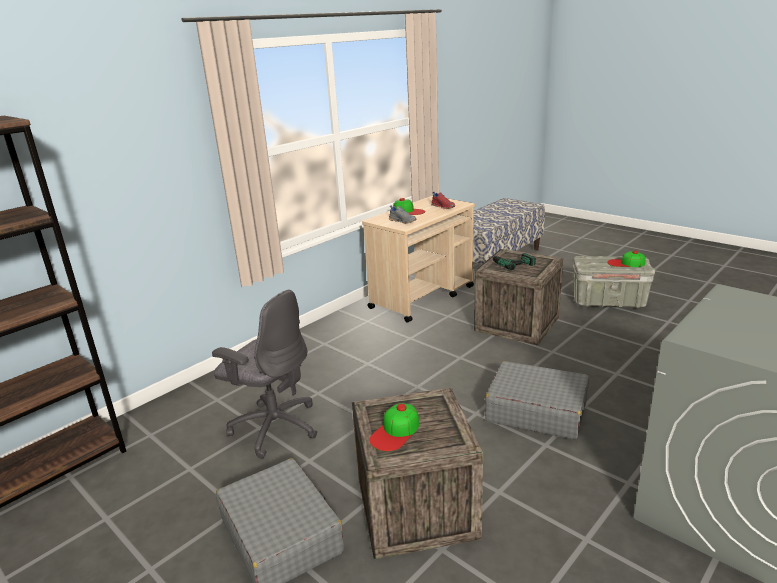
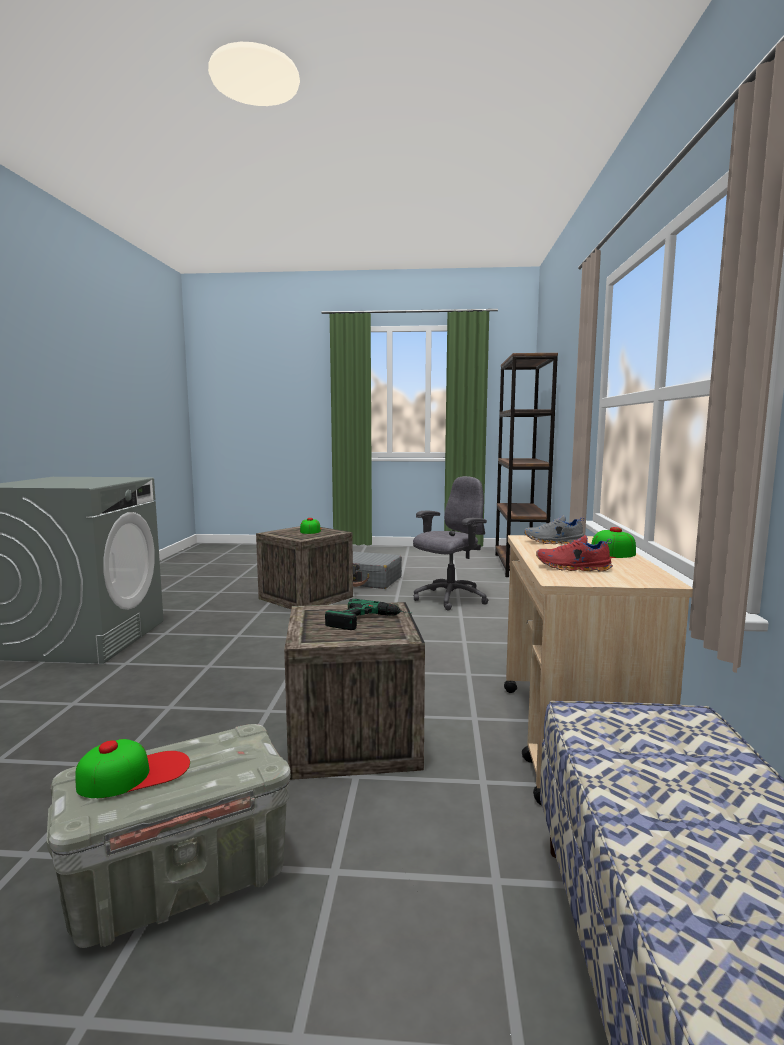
camera: 140 degrees right, 15 degrees down
(274, 426) = (449, 599): grey office chair -> grey office chair turned 150 degrees clockwise
(536, 411) = (257, 651): grey suitcase -> none

